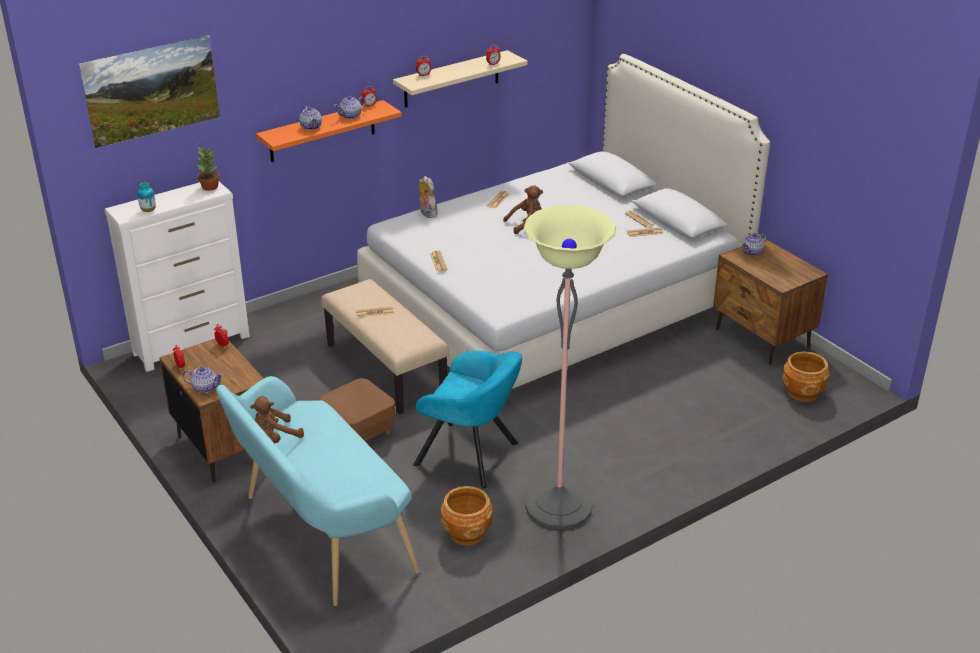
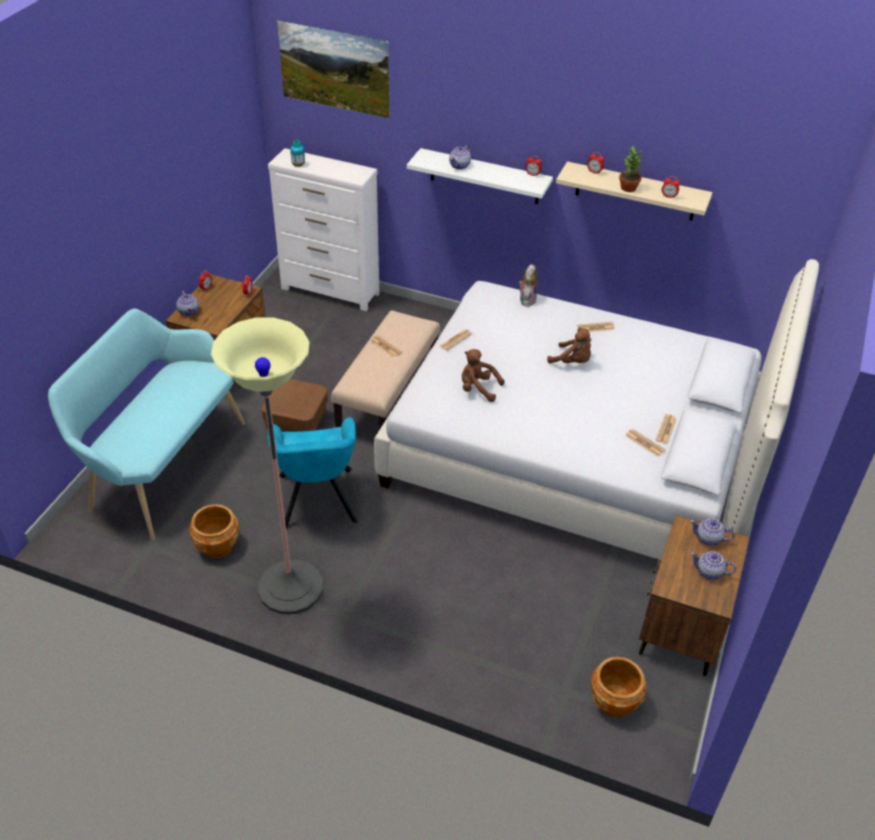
camera: 55 degrees right, 10 degrees up
(209, 187) = (359, 172): potted plant -> potted plant (628, 188)
(275, 437) = (163, 374): brown plush toy -> brown plush toy (478, 389)
(322, 131) = (484, 176): orange shelf -> white shelf
(351, 116) = (502, 174): teapot -> teapot (709, 572)

